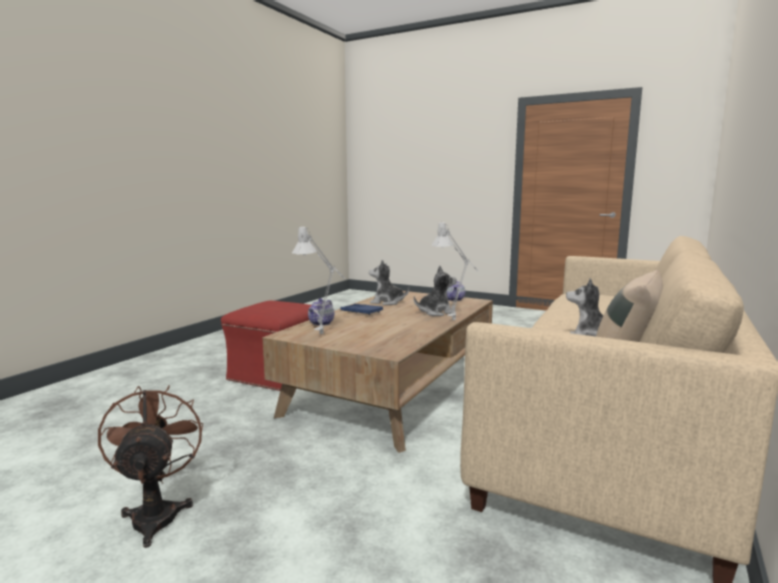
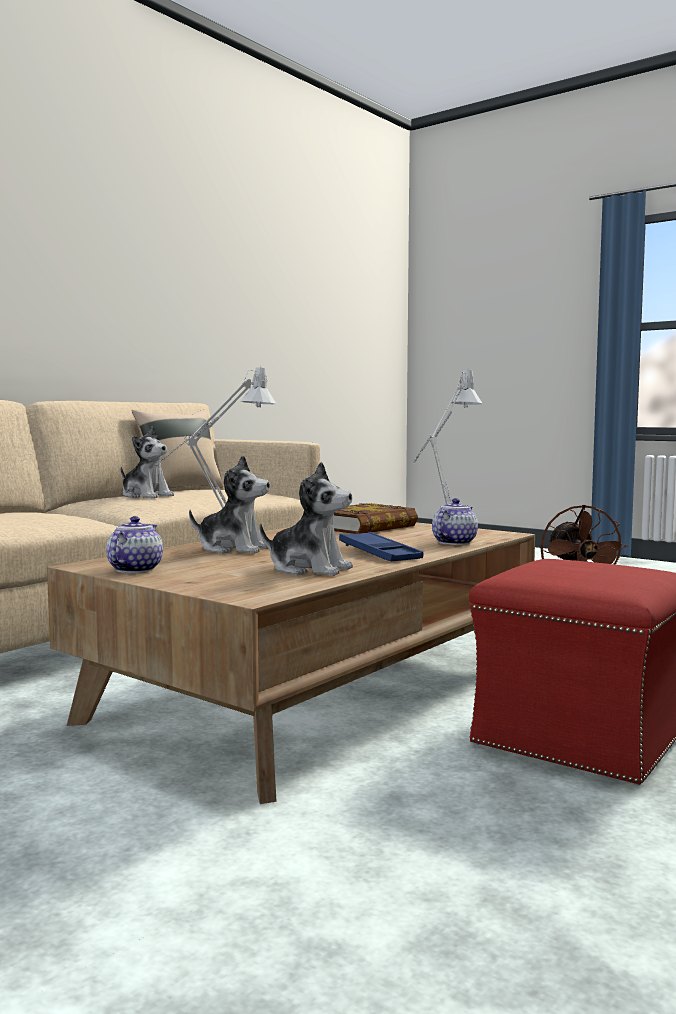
camera: 170 degrees left, 5 degrees down
(379, 339) = (365, 527): none -> book
(435, 312) = (233, 549): plush toy -> plush toy turned 150 degrees counterclockwise

